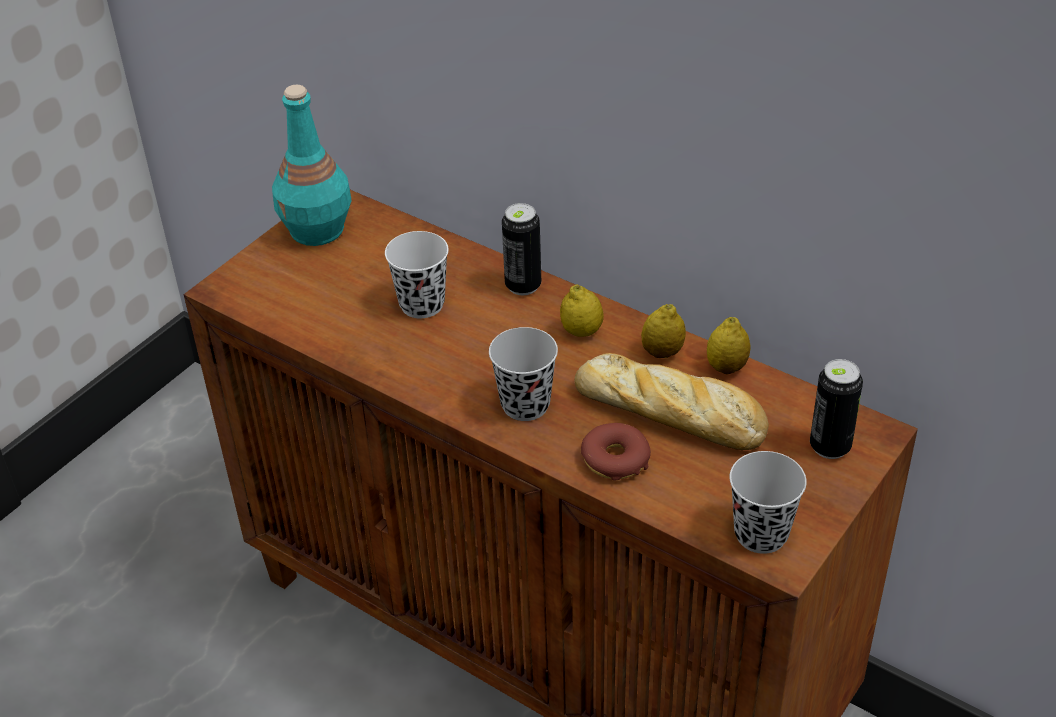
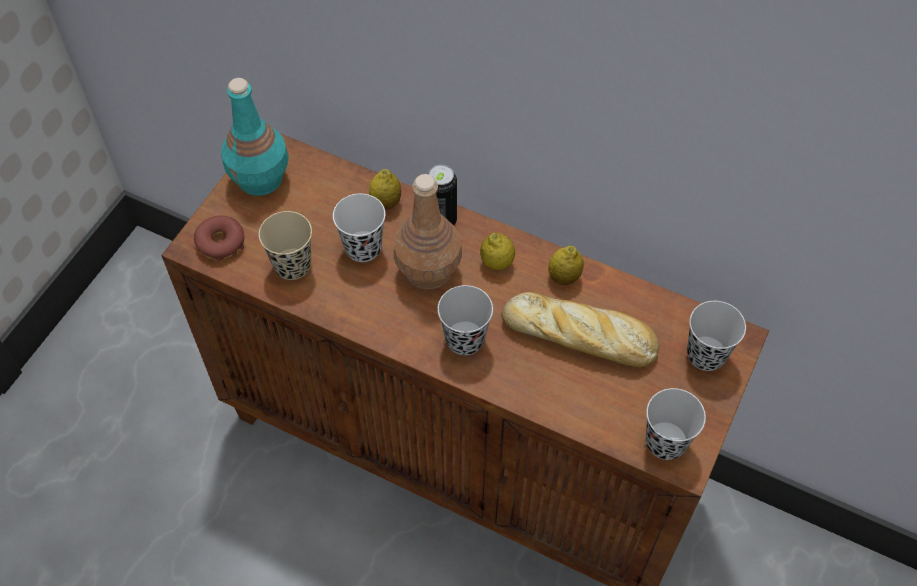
camera: 10 degrees left, 15 degrees up
(333, 315) = (292, 265): none -> beige cup
(495, 333) = (428, 271): none -> brown bottle
(615, 459) = (544, 384): donut -> donut (221, 242)
(726, 367) = (616, 287): lemon -> lemon (386, 202)
(830, 446) = (706, 355): can -> black cup

